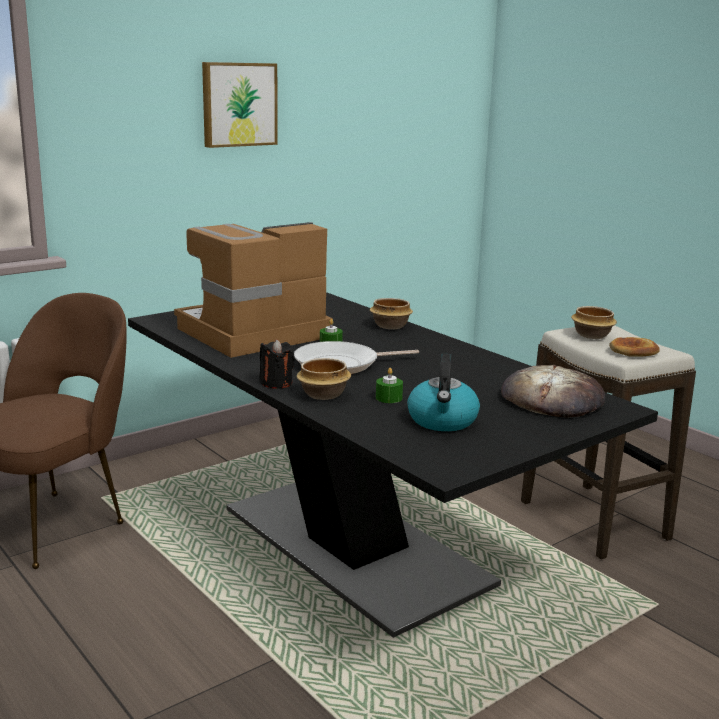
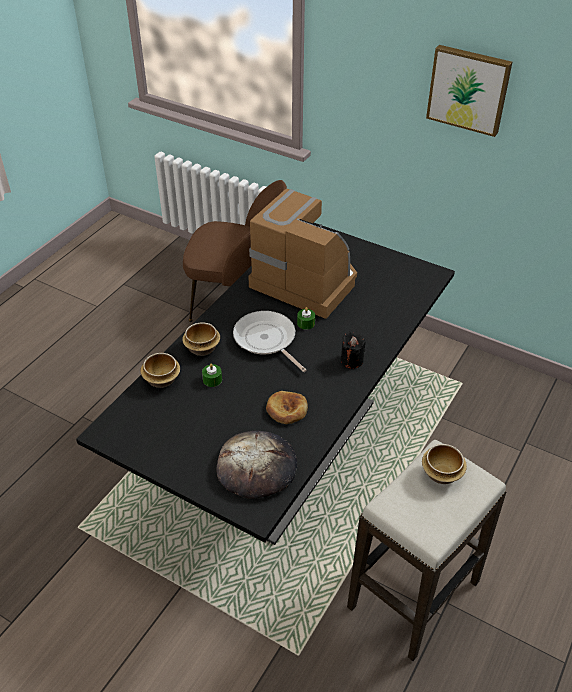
camera: 70 degrees right, 25 degrees up
(276, 383) = (212, 322): black candle -> black candle (352, 360)
(389, 326) = (376, 341): bowl -> bowl (161, 379)
(442, 421) = (183, 415): kettle -> none
(633, 351) = (412, 509): bread -> bread (287, 409)

